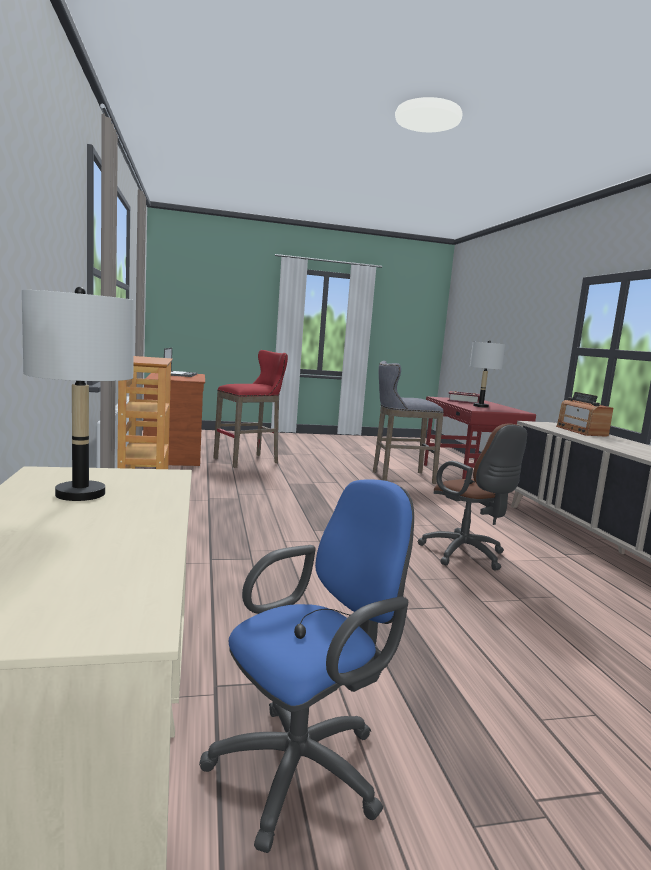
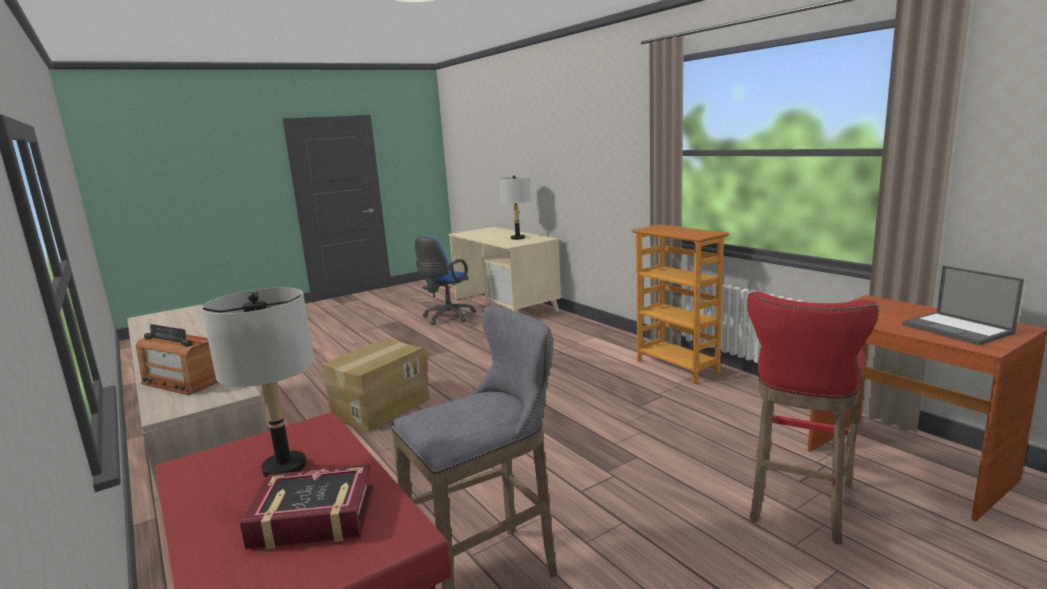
camera: 160 degrees right, 5 degrees up
(466, 555) = (380, 407): brown office chair -> cardboard box
(581, 431) = (182, 382): radio -> radio turned 150 degrees clockwise

